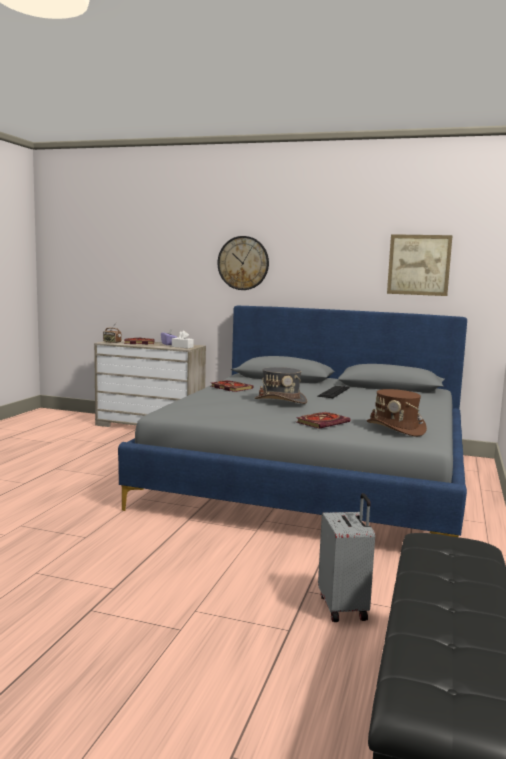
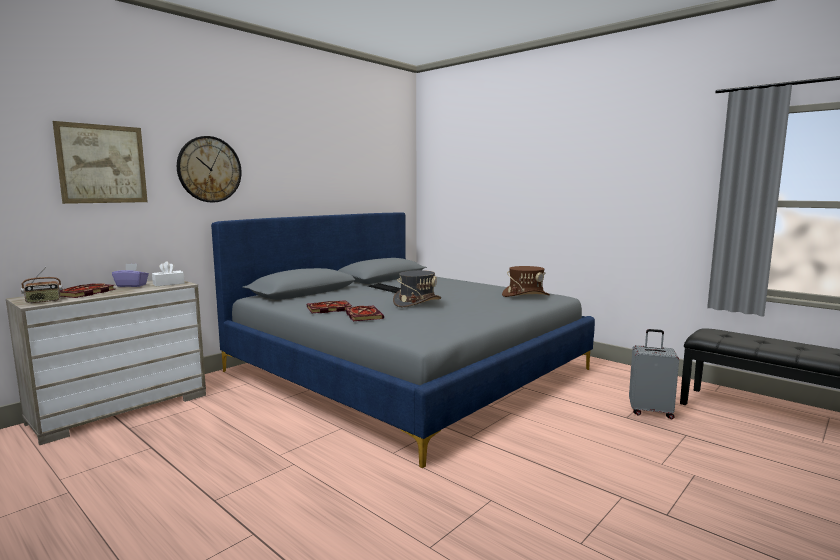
camera: 65 degrees left, 0 degrees up
(322, 422) = (496, 305): book -> book (362, 315)
(419, 265) = (364, 171): picture -> picture (102, 164)

